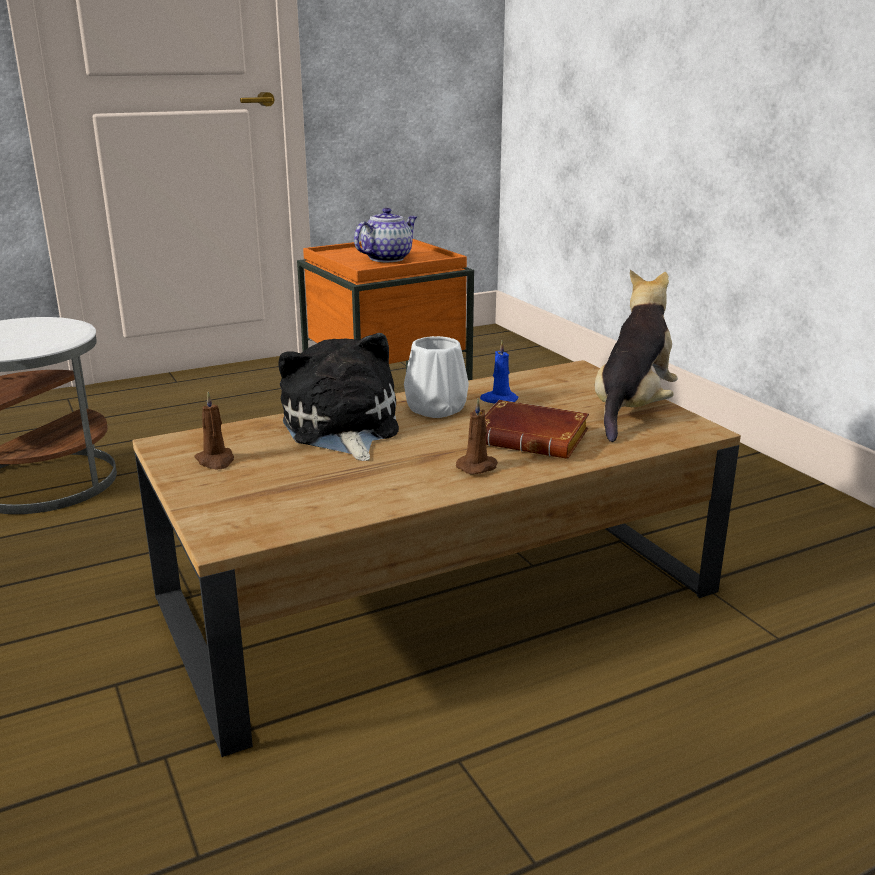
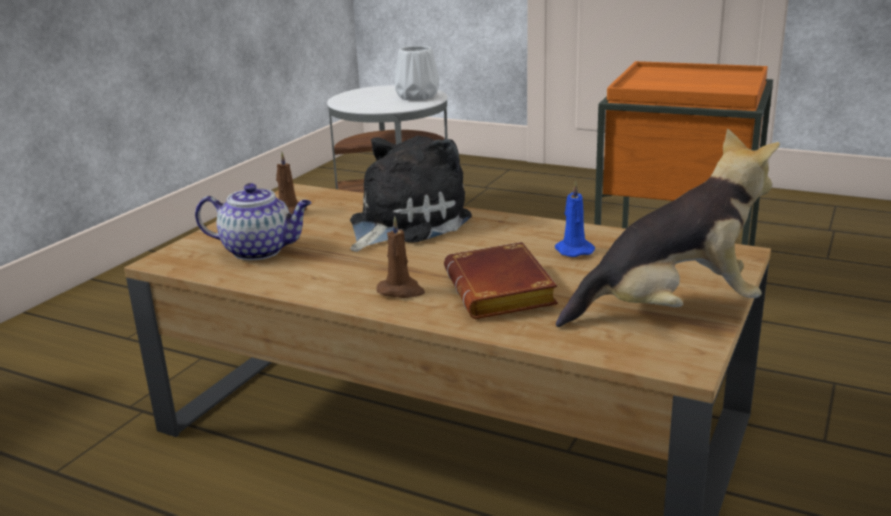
camera: 55 degrees right, 0 degrees up
(387, 258) = (684, 83): teapot -> teapot (260, 251)
(437, 409) = (505, 237): white vase -> white vase (417, 97)

